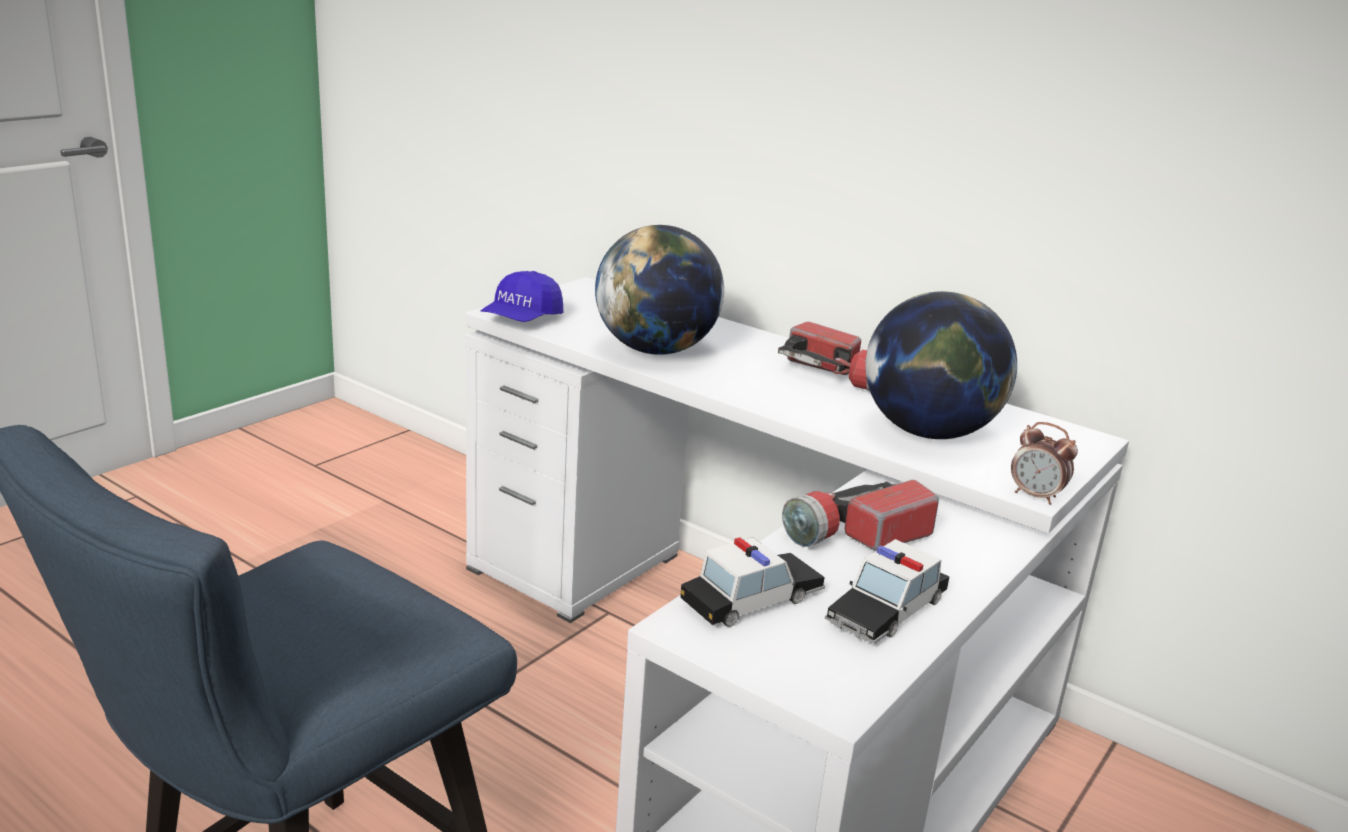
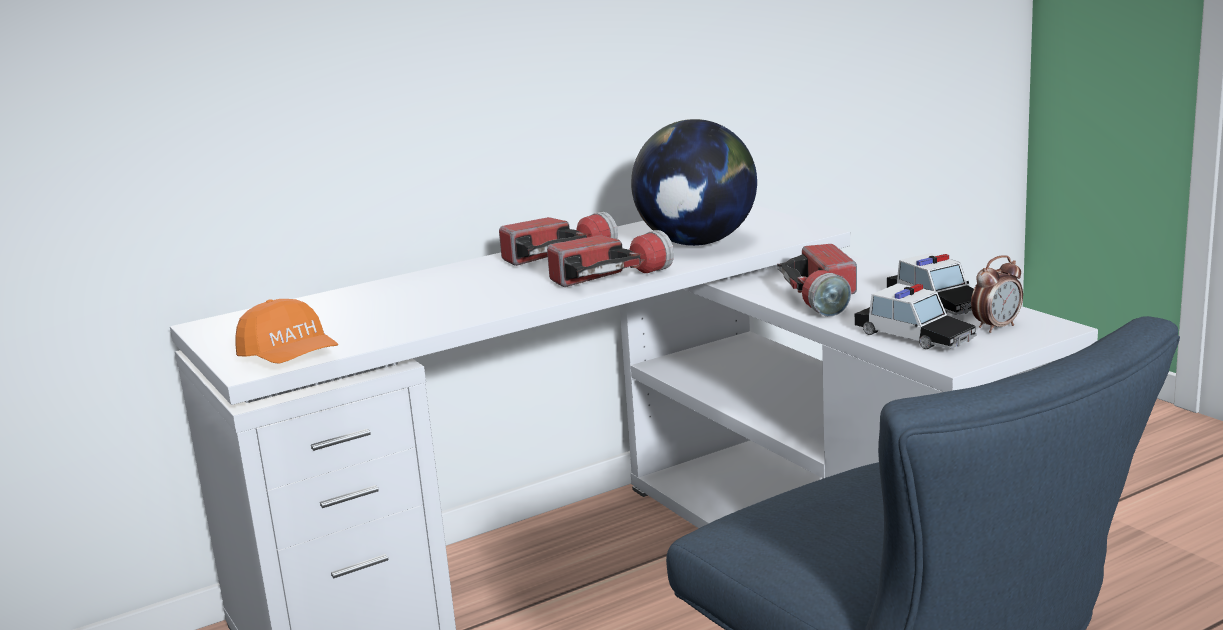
camera: 65 degrees left, 5 degrees down
(522, 320) = (290, 359): blue cap -> orange cap
(655, 350) = (442, 309): globe -> none
(752, 599) = (914, 336): toy car -> toy car turned 150 degrees clockwise
(781, 404) = (611, 277): none -> flashlight
(1036, 496) = (820, 230): alarm clock -> alarm clock (996, 327)

